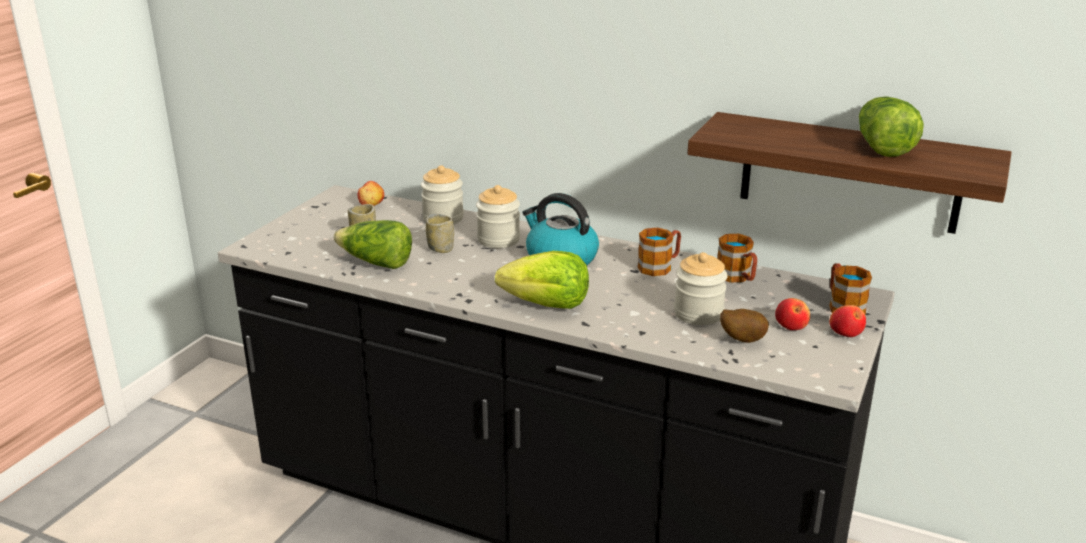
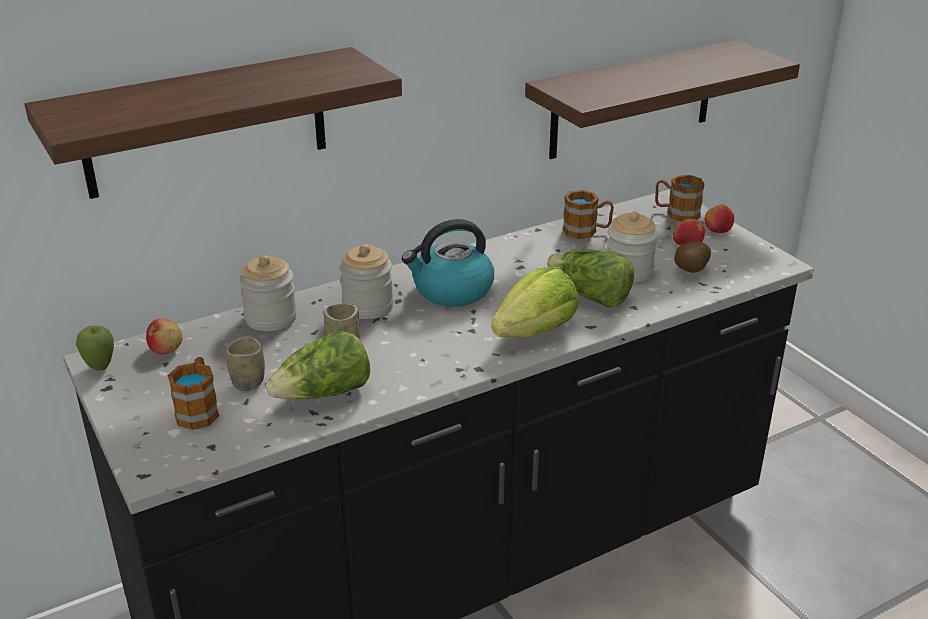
camera: 55 degrees left, 5 degrees up
(332, 197) = (100, 368): none -> apple
(440, 56) = (206, 123): none -> shelf
(660, 266) = (527, 253): mug -> mug (199, 409)
(882, 147) = (684, 65): lettuce -> lettuce (590, 296)

